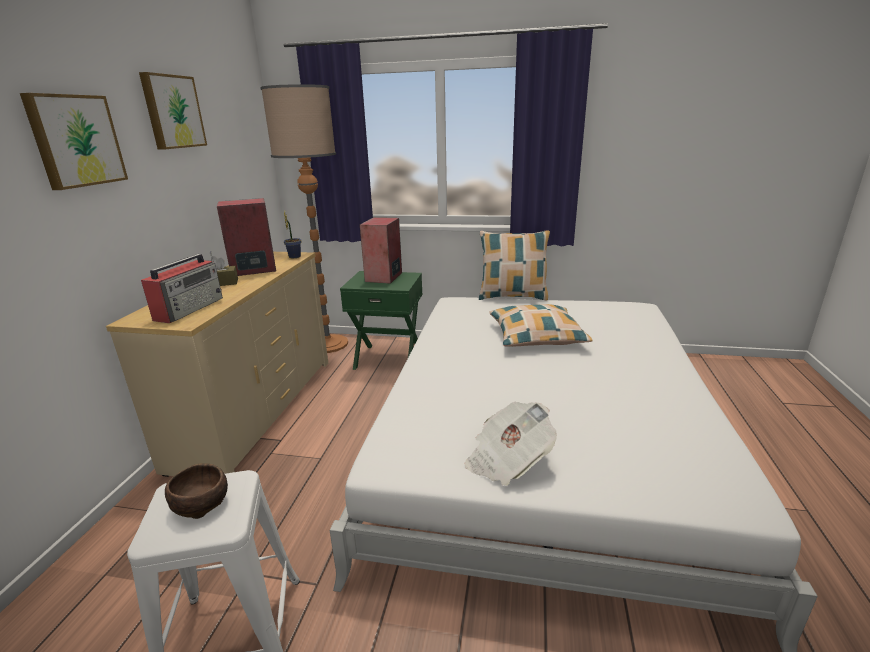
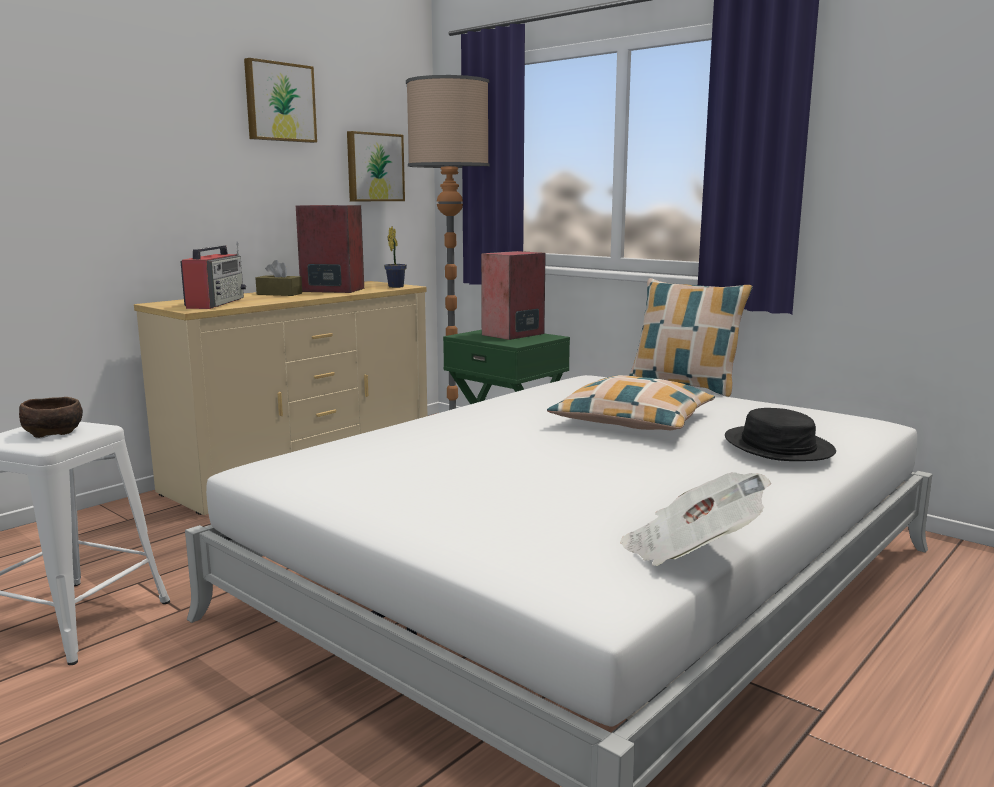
camera: 30 degrees right, 10 degrees down
(75, 141) = (151, 118): picture -> picture (374, 167)
(190, 308) = (216, 303): radio -> radio turned 45 degrees counterclockwise
(507, 460) = (380, 498): newspaper -> newspaper (690, 551)
(634, 338) = (777, 446): none -> black hat

